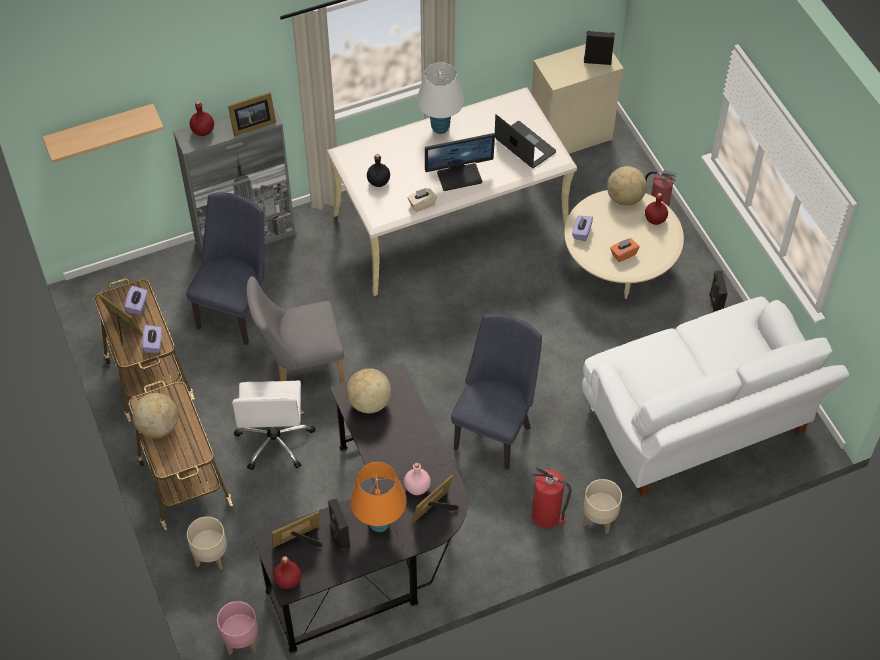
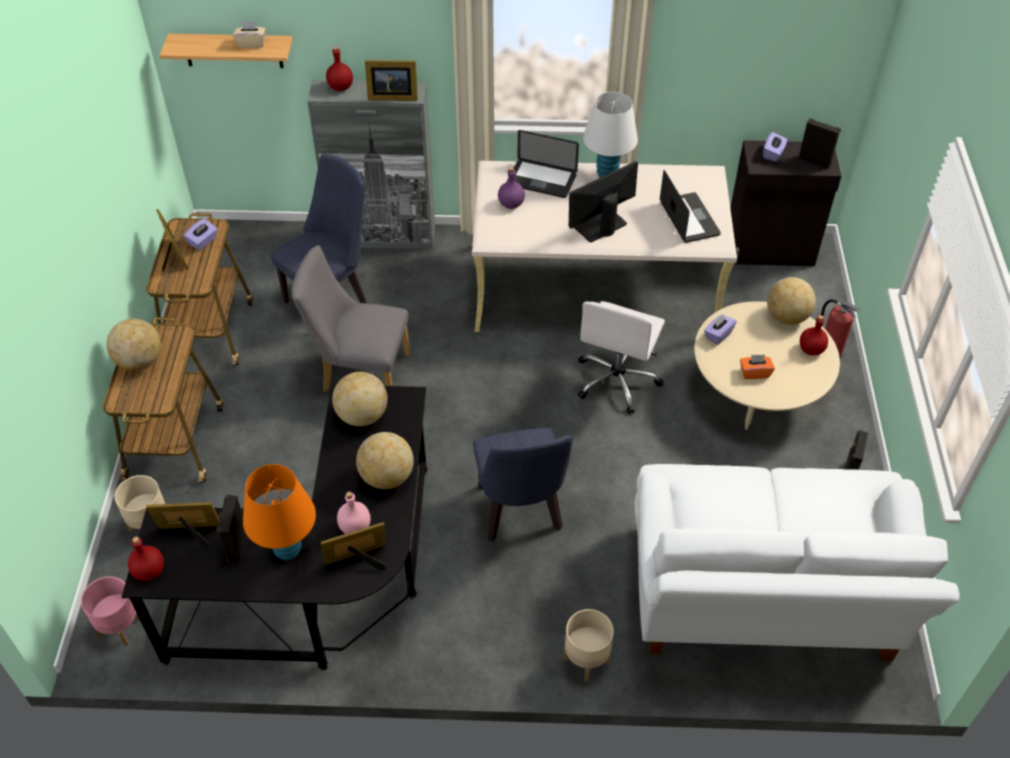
camera: 25 degrees right, 5 degrees down
(153, 344) = (192, 281): purple tissue box -> purple tissue box (773, 154)
(275, 441) = (288, 435): white office chair -> white office chair (617, 380)
(378, 182) = (510, 204): black bottle -> purple bottle
(390, 151) = (541, 180): none -> laptop
(417, 442) = (387, 477): none -> globe
(422, 204) = (543, 239): beige tissue box -> beige tissue box (252, 43)
(459, 176) = (599, 225): monitor -> monitor turned 135 degrees clockwise
(494, 431) = (520, 514): blue chair -> blue chair turned 120 degrees clockwise
(546, 516) = (526, 631): fire extinguisher -> none
(571, 137) = (770, 250): beige cabinet -> black cabinet

